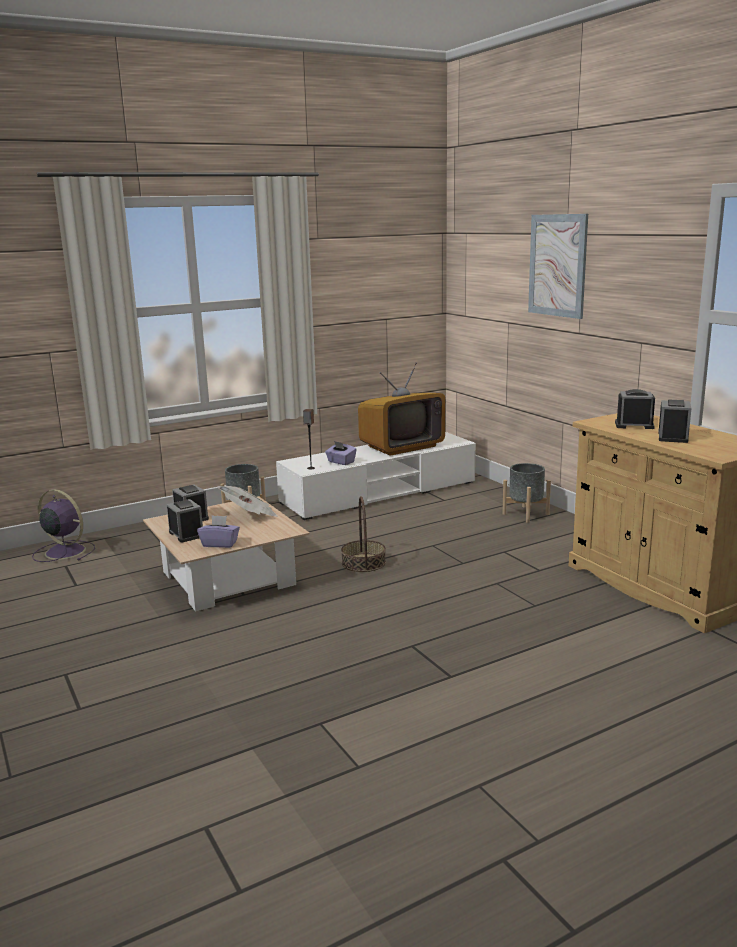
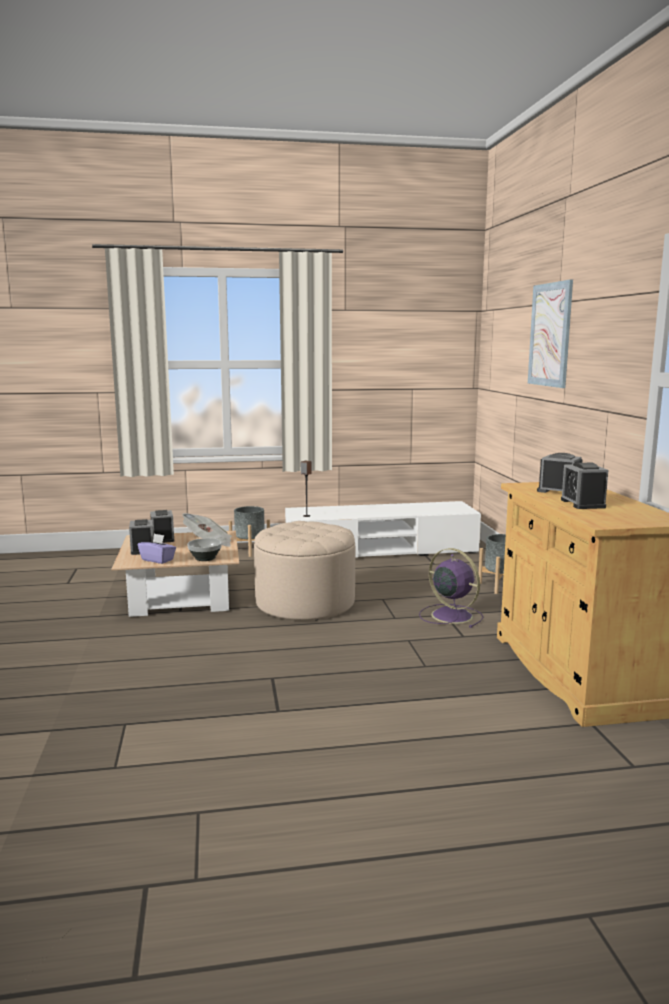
camera: 20 degrees right, 5 degrees down
(64, 551) = (87, 558): purple fan -> purple fan (450, 615)
(269, 534) = (205, 558): none -> bowl
(341, 462) = (337, 514): purple tissue box -> none
(363, 562) = (305, 603): basket -> beige ottoman
(401, 446) = (407, 508): television -> none
(672, 437) = (582, 503): alarm clock -> alarm clock turned 135 degrees clockwise

